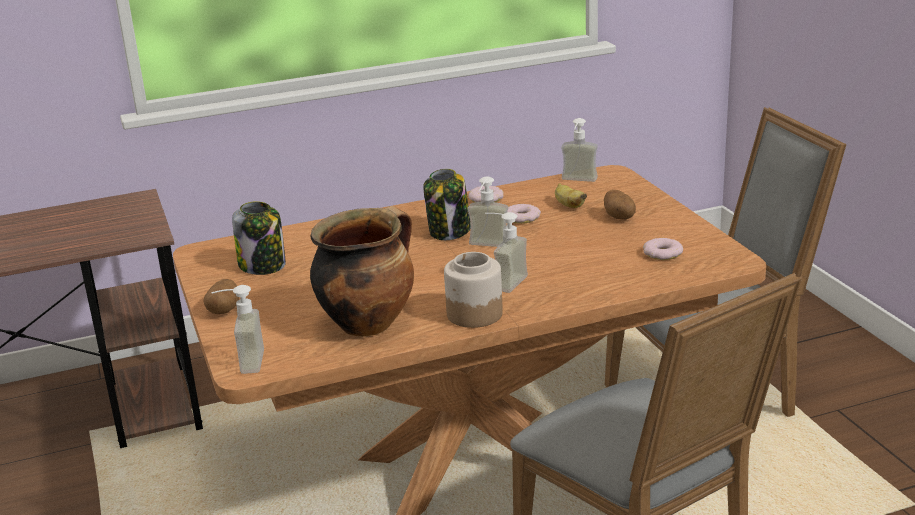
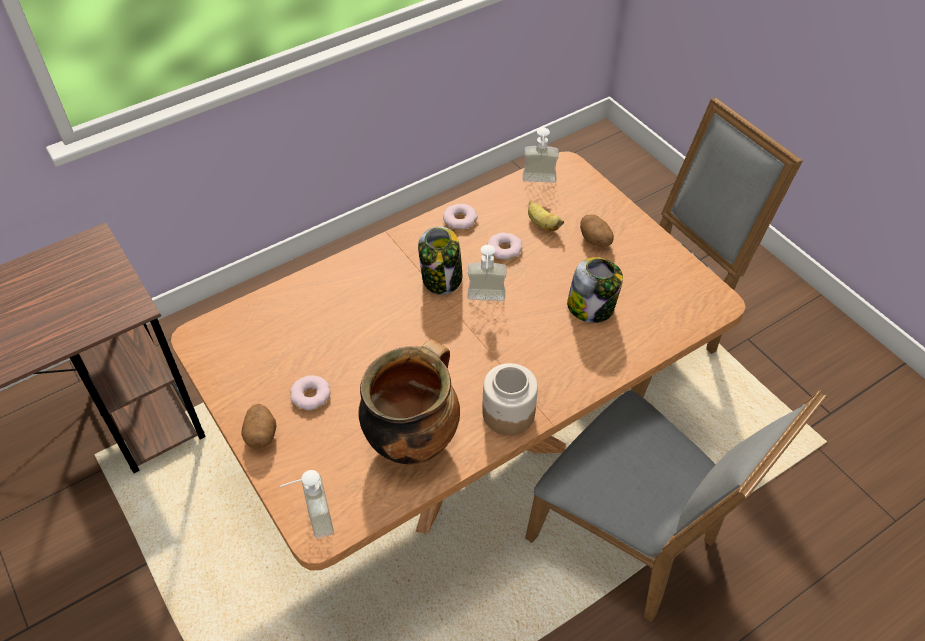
camera: 15 degrees left, 25 degrees up
(263, 265) = (274, 355): jar -> jar (591, 307)
(503, 282) = (519, 357): soap dispenser -> none
(662, 253) = (651, 296): donut -> donut (311, 395)

